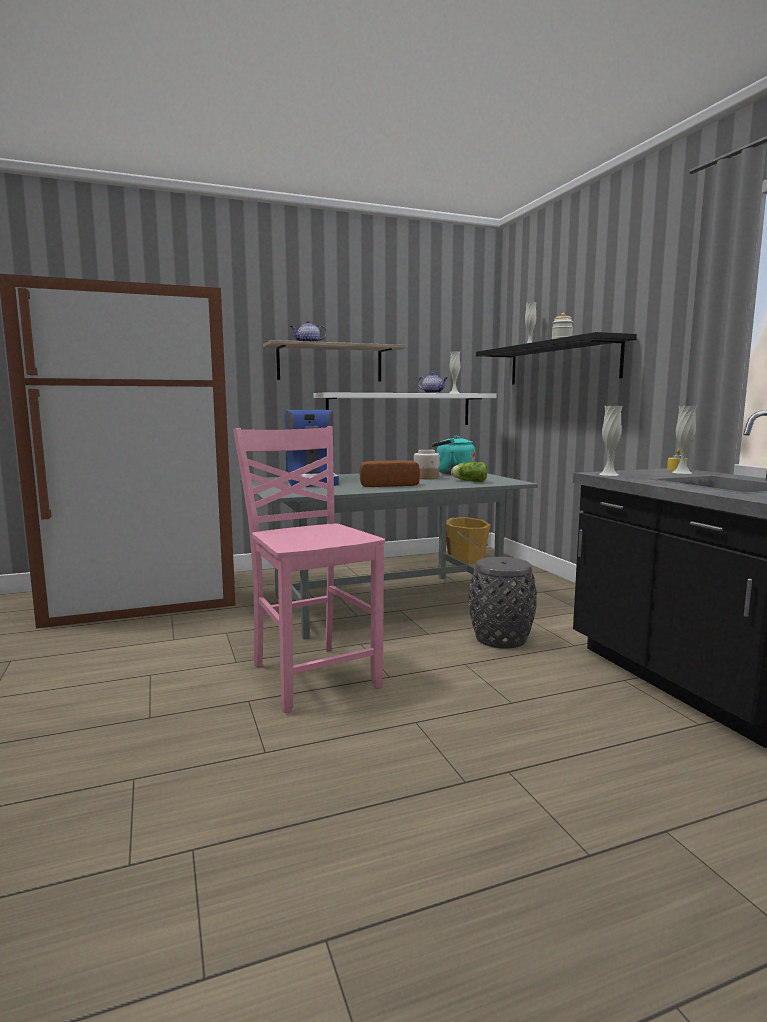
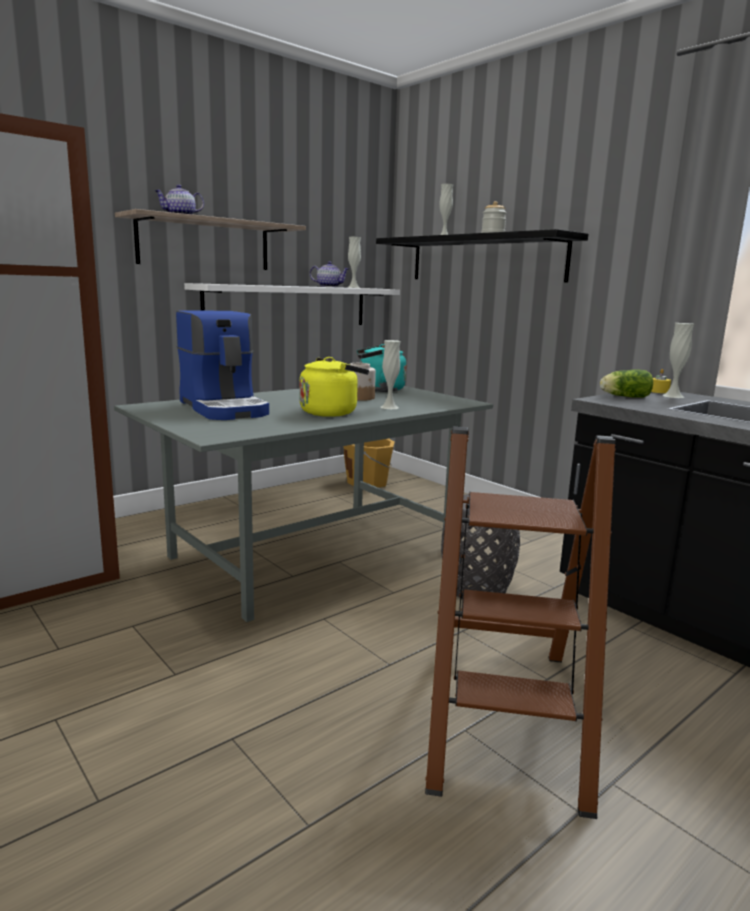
camera: 20 degrees left, 5 degrees up
(312, 675) = (294, 679): pink chair -> none
(387, 485) = (331, 412): bread -> yellow kettle
(456, 717) = (504, 713): none -> brown step ladder
(468, 481) = (415, 402): lettuce -> lettuce (623, 396)
(608, 474) = (614, 401): white vase -> white vase (389, 407)

